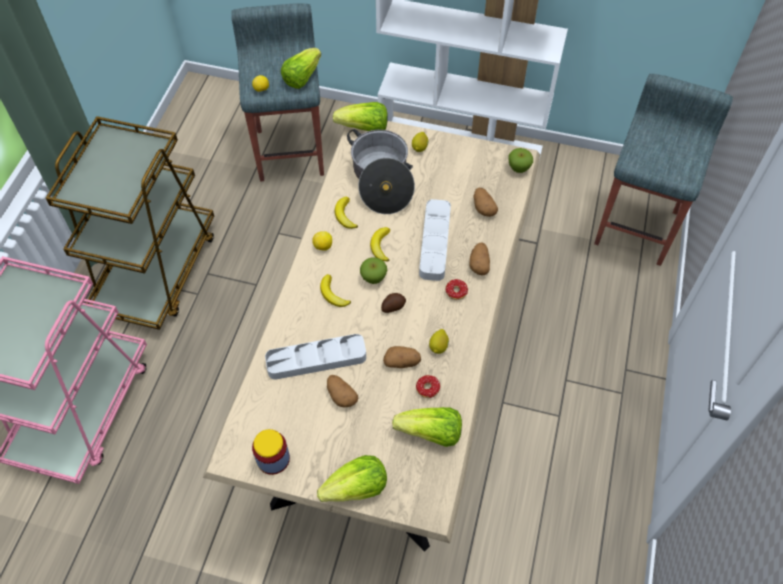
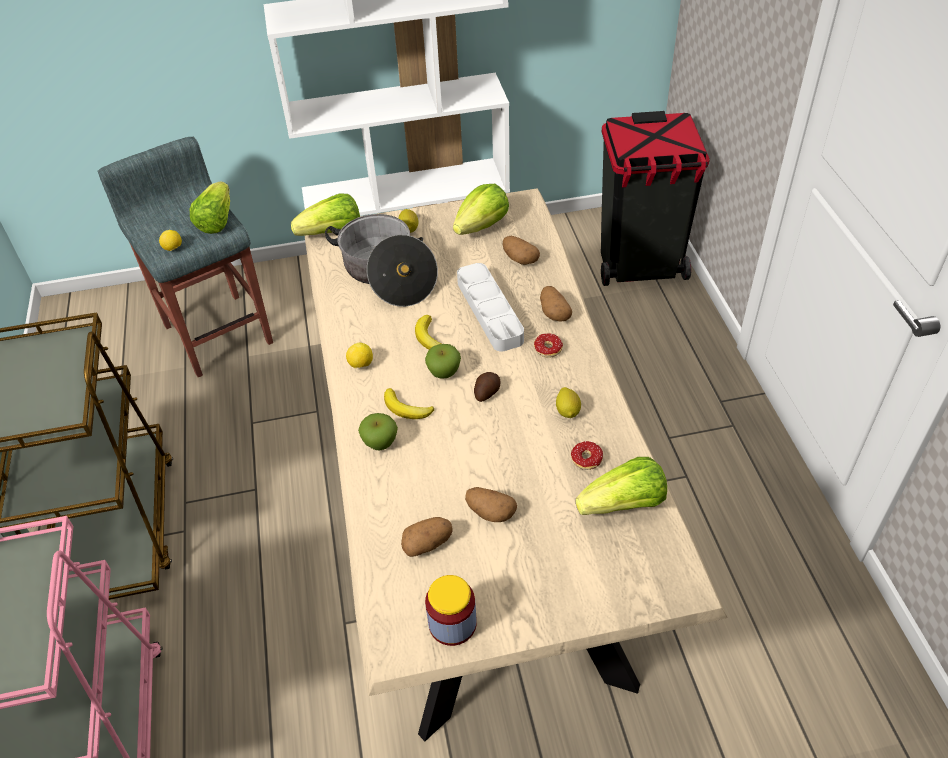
camera: 25 degrees left, 10 degrees down
(316, 359) = (432, 486): grey tray -> none
(345, 215) = (366, 323): banana -> none
(356, 488) = (580, 607): lettuce -> lettuce (482, 226)
(402, 362) = (537, 445): potato -> potato (427, 544)
(518, 168) = (530, 210): apple -> apple (380, 443)
(637, 226) = (640, 265): grey stool -> black trash can

